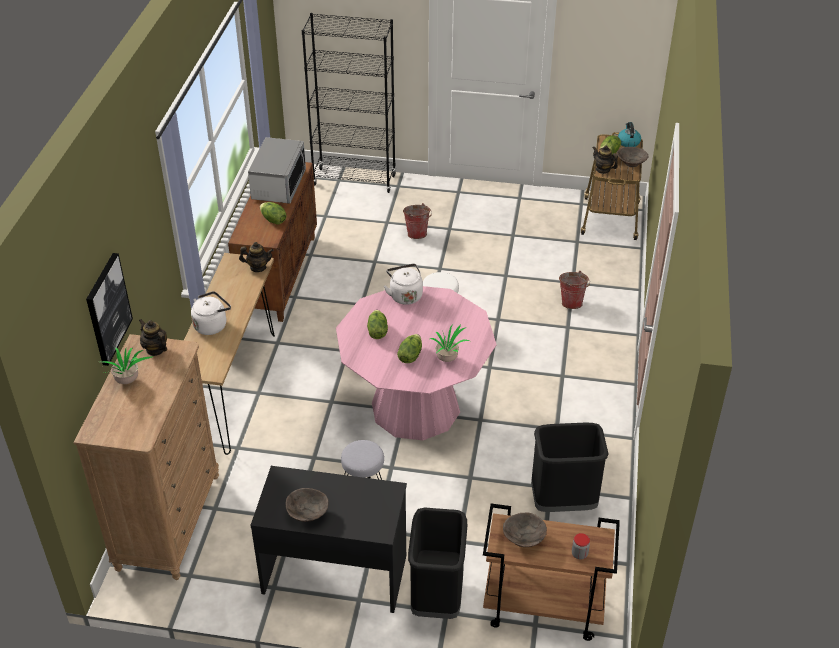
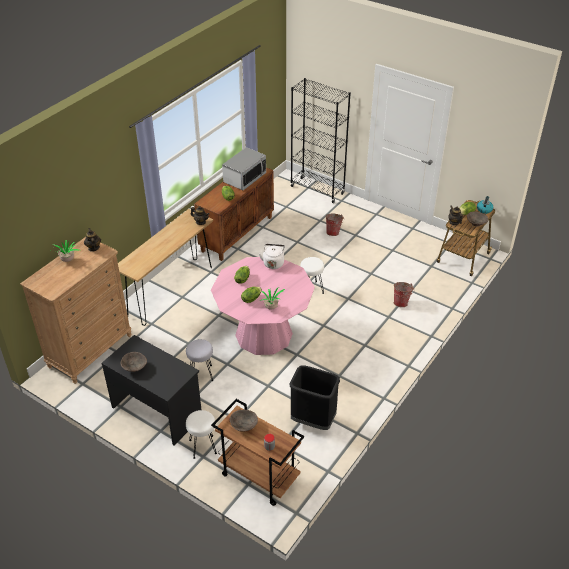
camera: 25 degrees right, 0 degrees up
(107, 309) = (70, 216): picture -> none
(212, 325) = (154, 247): white kettle -> none
(436, 597) = (203, 446): black trash can -> white stool

